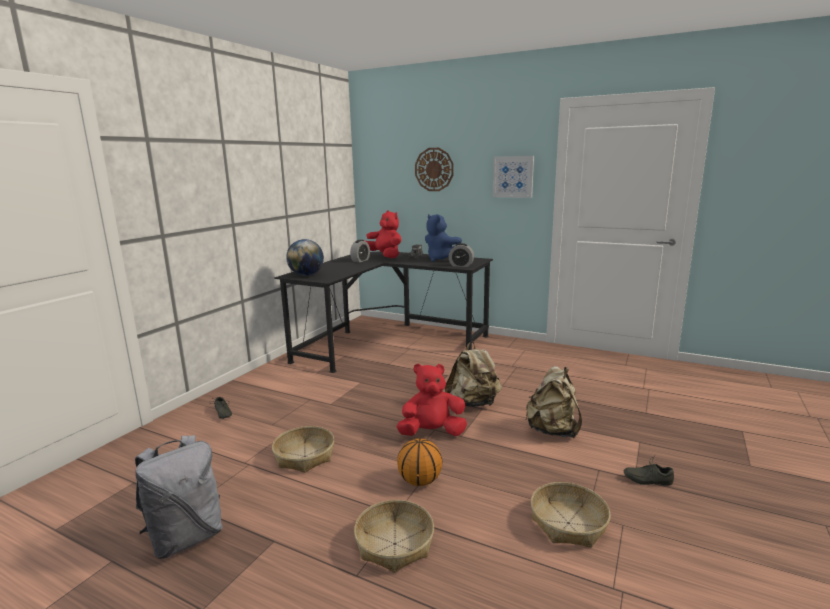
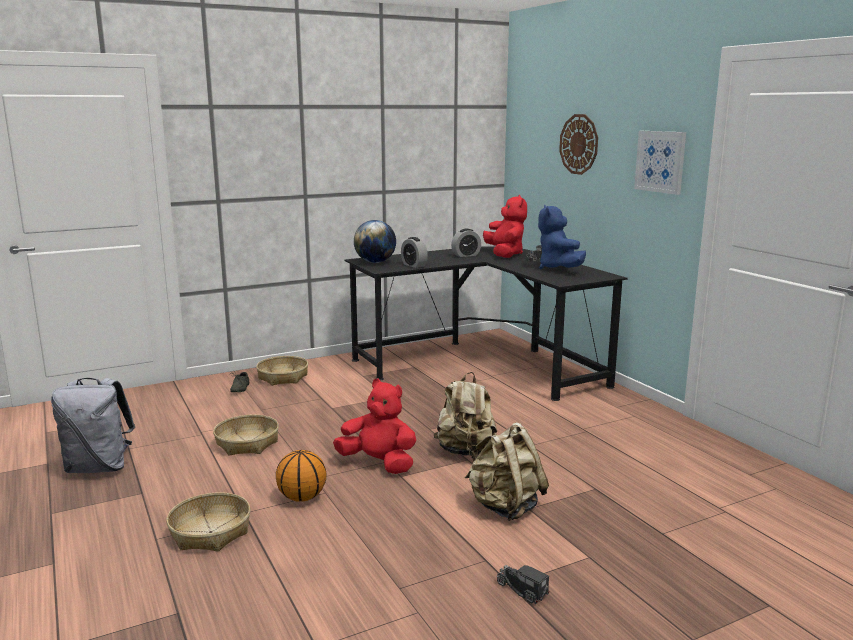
camera: 35 degrees right, 0 degrees up
(461, 265) = (561, 279): alarm clock -> alarm clock (414, 265)
(568, 523) = (369, 585): basket -> basket (283, 377)
(647, 479) = (524, 591): grey shoe -> toy truck

